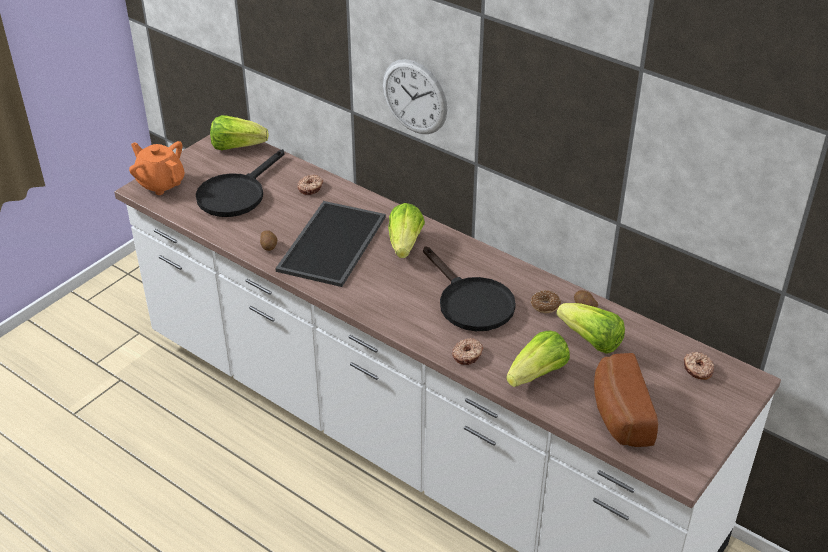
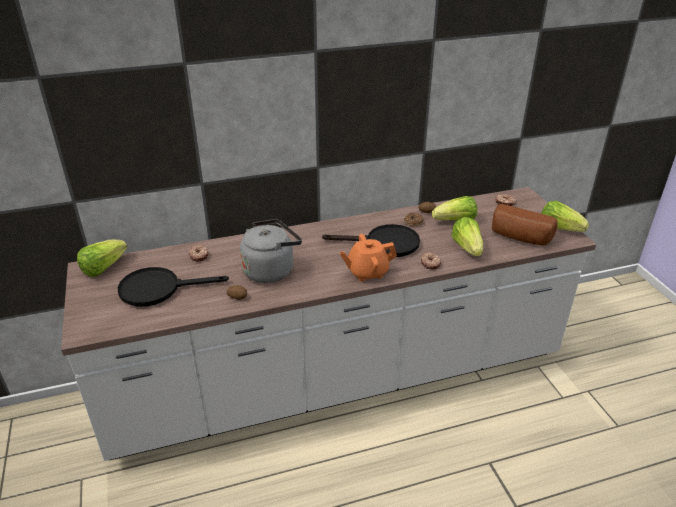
camera: 55 degrees left, 5 degrees down
(161, 183) = (90, 320): orange teapot -> orange teapot (367, 272)
(236, 194) = (158, 289): black frying pan -> black frying pan turned 105 degrees clockwise
(333, 244) = (271, 270): tray -> grey kettle
(405, 244) = (305, 244): lettuce -> lettuce (559, 228)
(414, 97) = (264, 140): wall clock -> none

